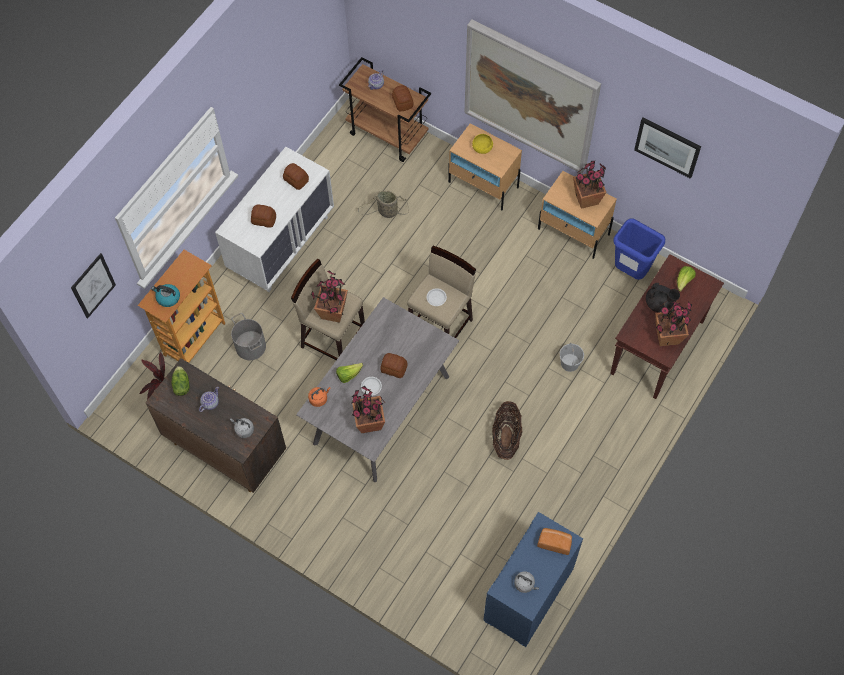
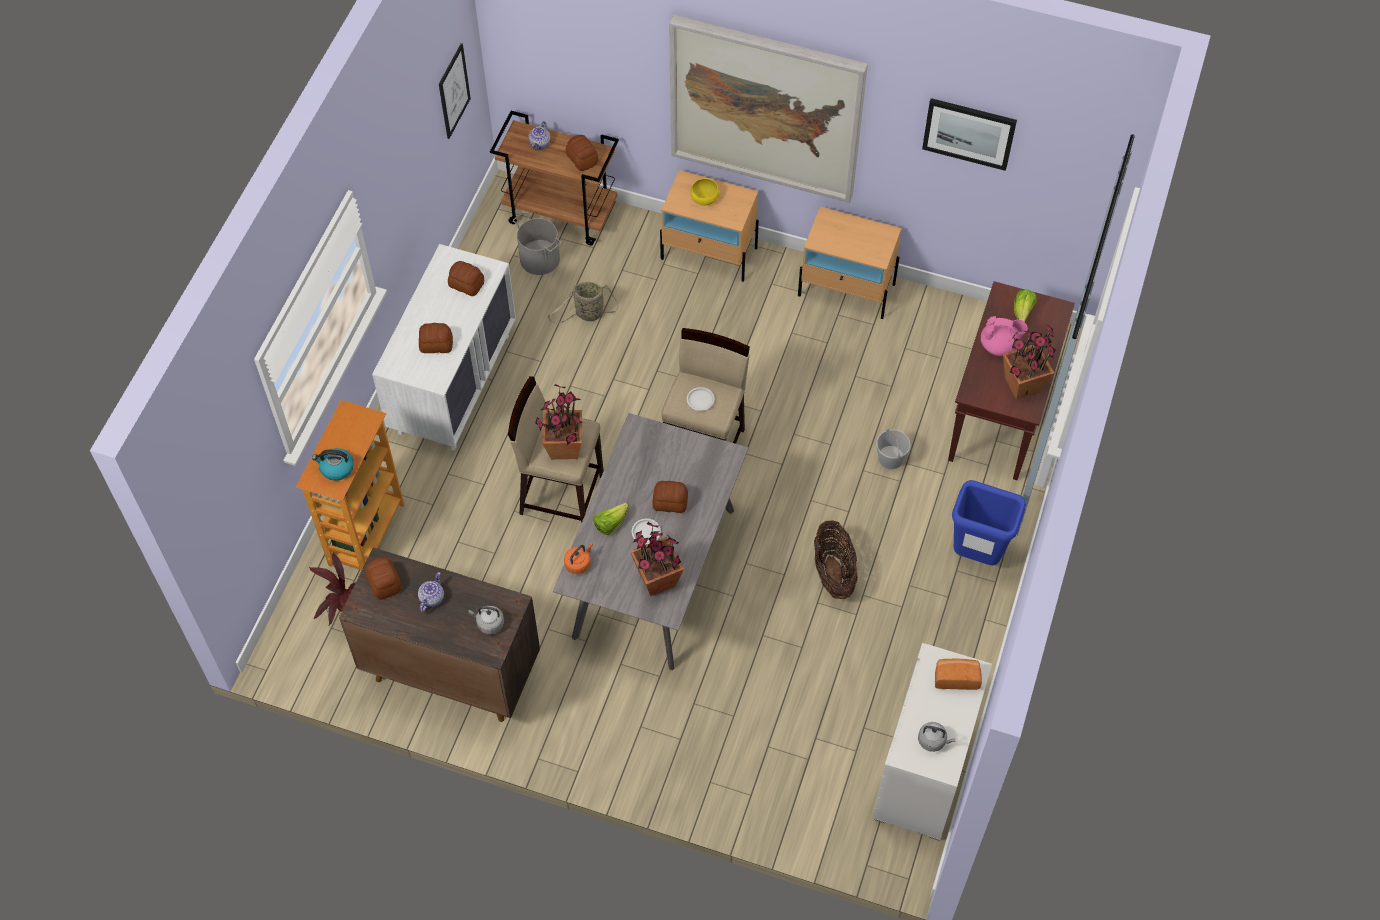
camera: 15 degrees left, 5 degrees down
(93, 285) = (237, 464): picture -> picture (454, 91)
(181, 385) = (384, 583): lettuce -> bread
(250, 346) = (448, 528): grey bucket -> grey bucket (539, 259)
(529, 595) = (924, 771): blue dresser -> white dresser
(587, 199) = (862, 236): potted plant -> none
(630, 271) = (936, 325): blue trash can -> blue trash can (976, 555)
(659, 303) = (999, 346): black teapot -> pink teapot

